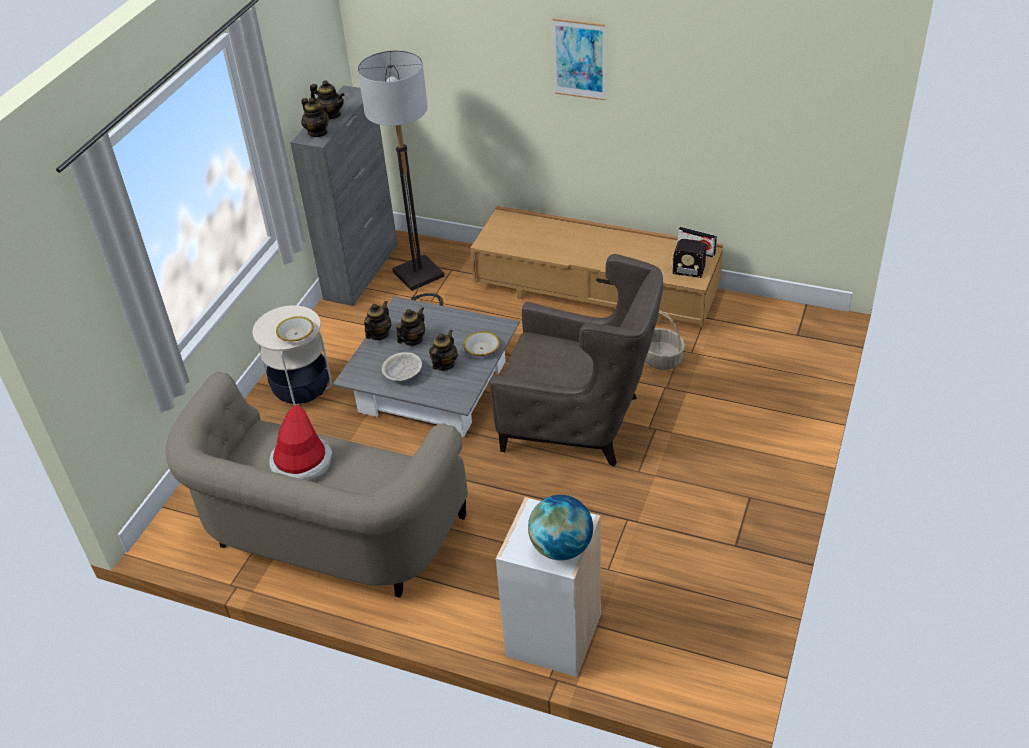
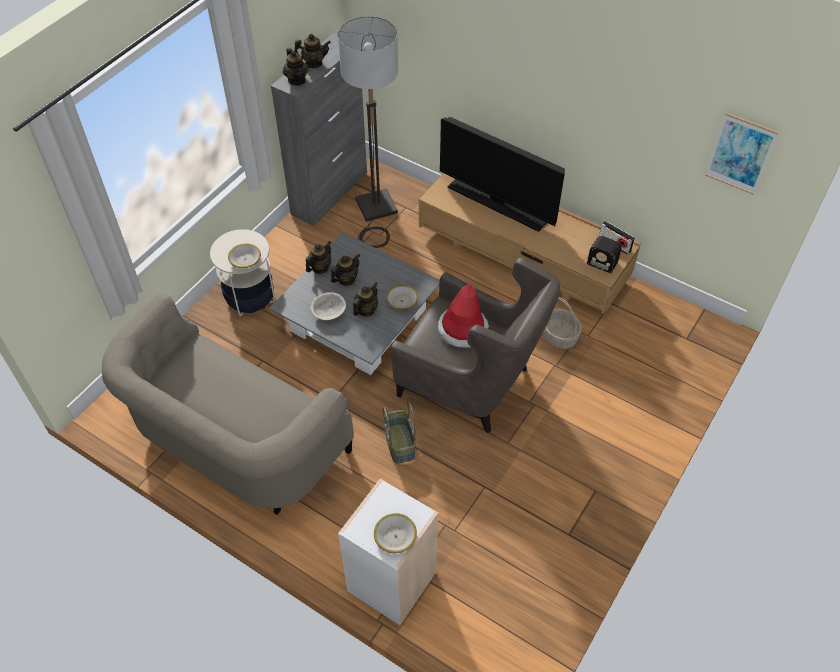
camera: 10 degrees right, 10 degrees up
(301, 463) = (217, 387): hat -> hat (462, 329)
(331, 115) = (313, 63): teapot -> teapot turned 45 degrees counterclockwise
(519, 497) = (400, 444): none -> basket
(558, 236) = (498, 204): none -> television
(561, 548) = (395, 537): globe -> bowl
(579, 59) = (540, 58): picture -> picture (740, 153)

